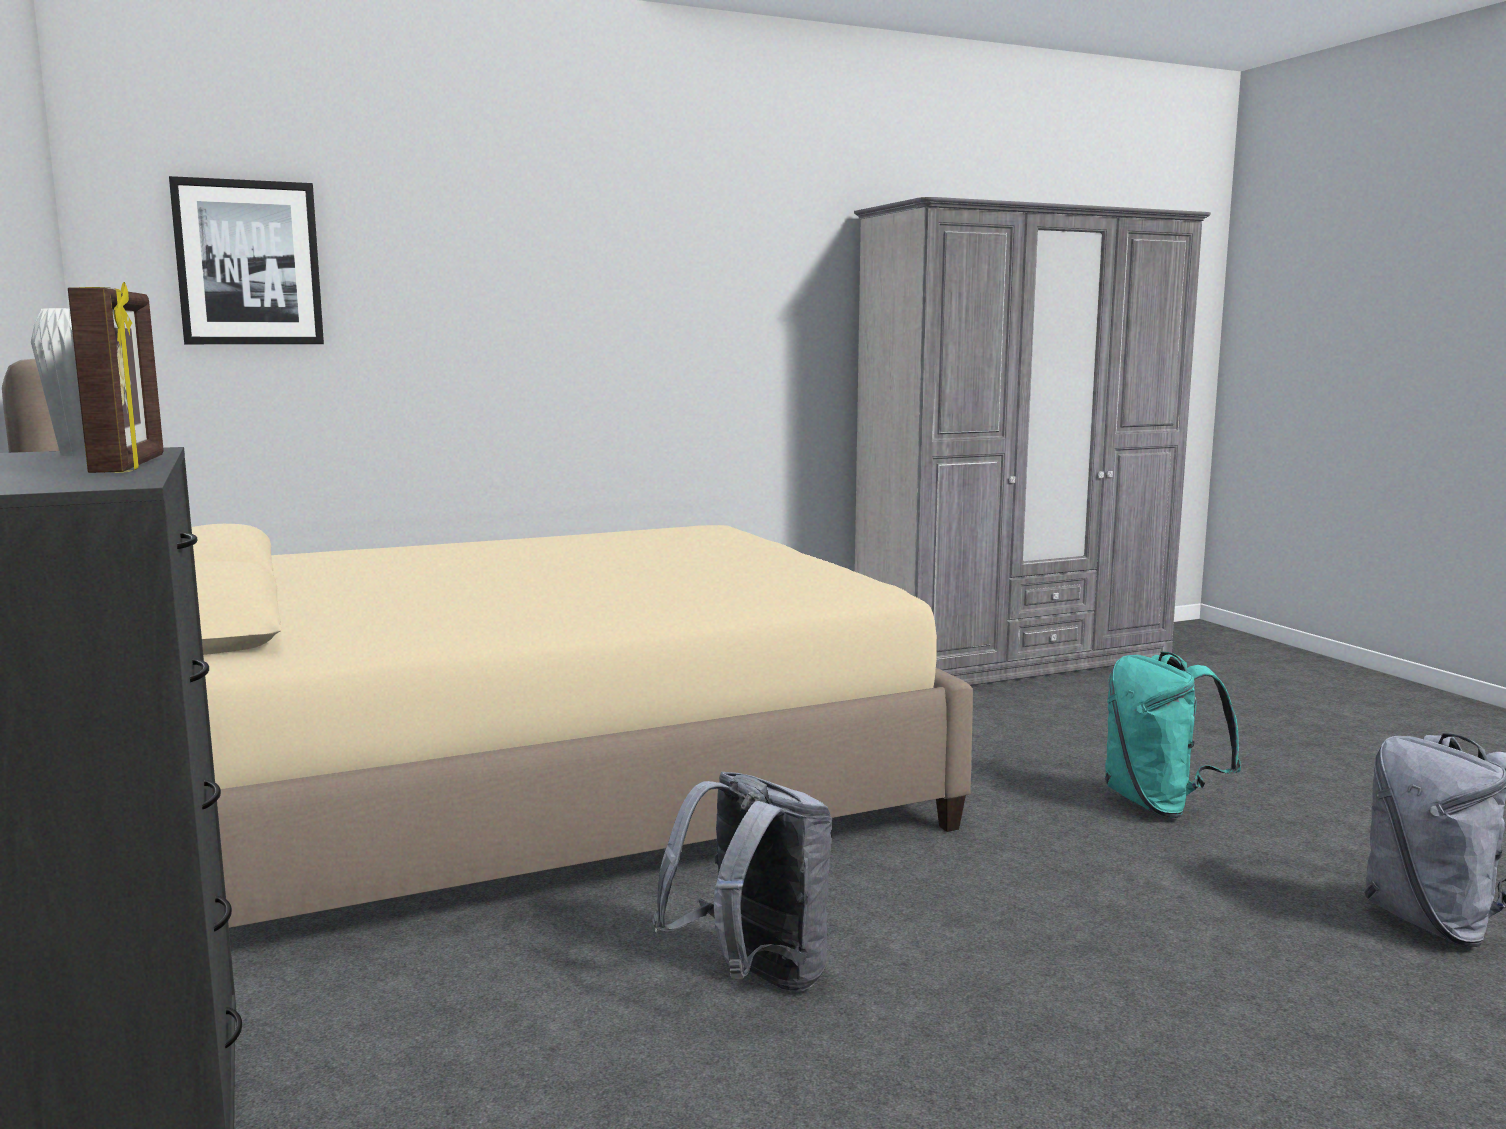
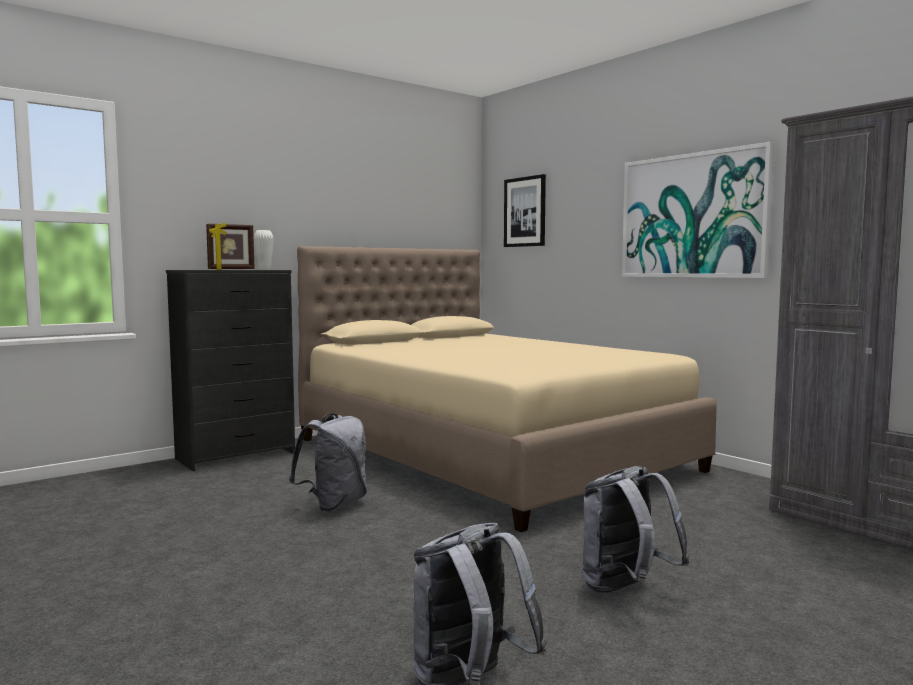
camera: 75 degrees right, 5 degrees down
(668, 304) = (693, 216): none -> picture
(1159, 804) = (626, 589): turquoise backpack -> grey backpack

